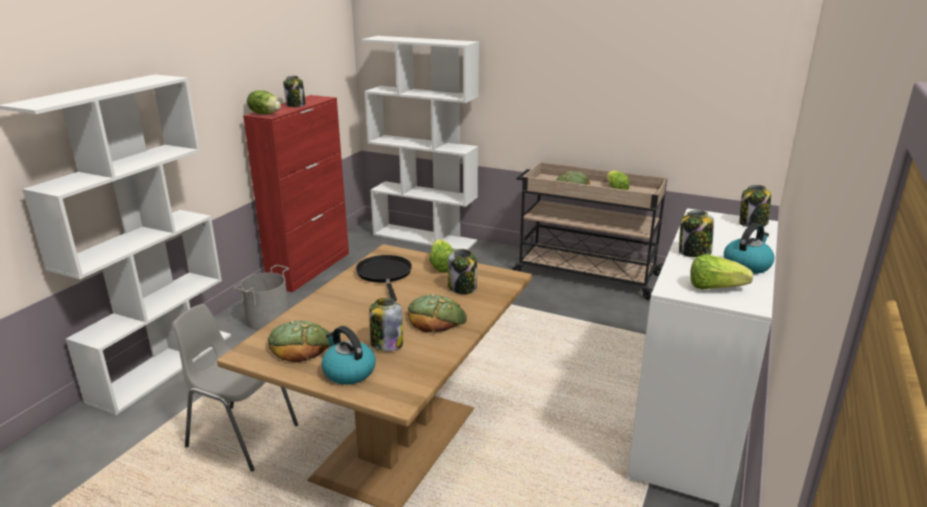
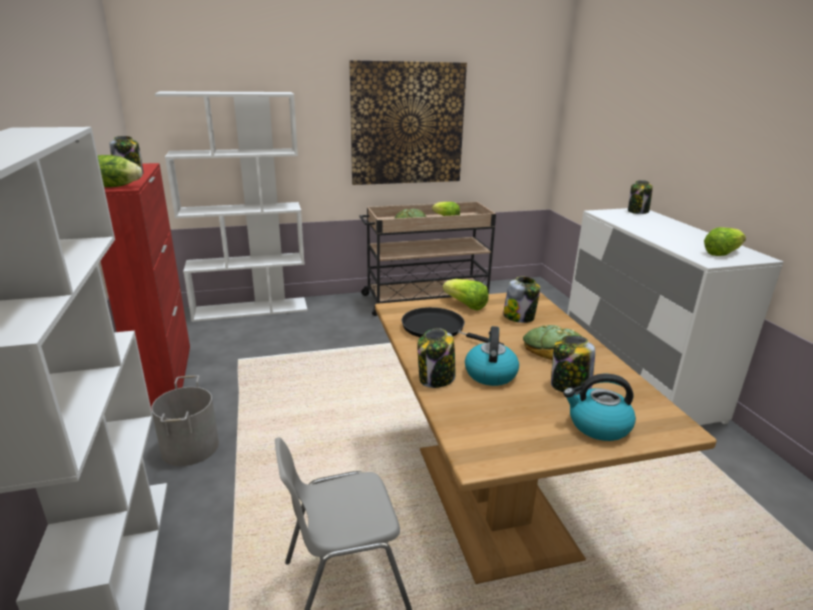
camera: 40 degrees left, 0 degrees up
(300, 345) = (508, 423): bread -> none
(594, 81) = (407, 124): none -> picture
(694, 253) = (659, 236): jar -> jar (436, 379)
(747, 265) = (698, 235): kettle -> kettle (490, 373)

